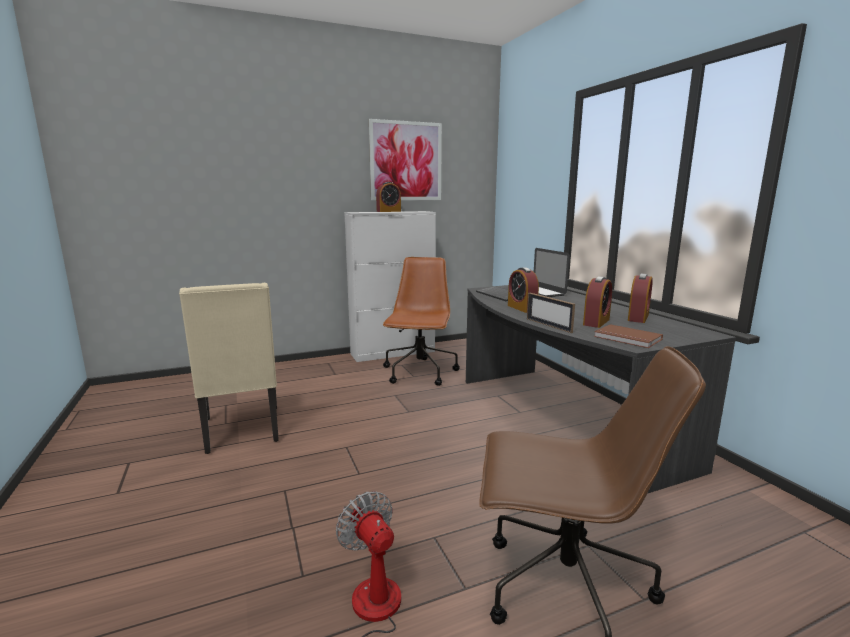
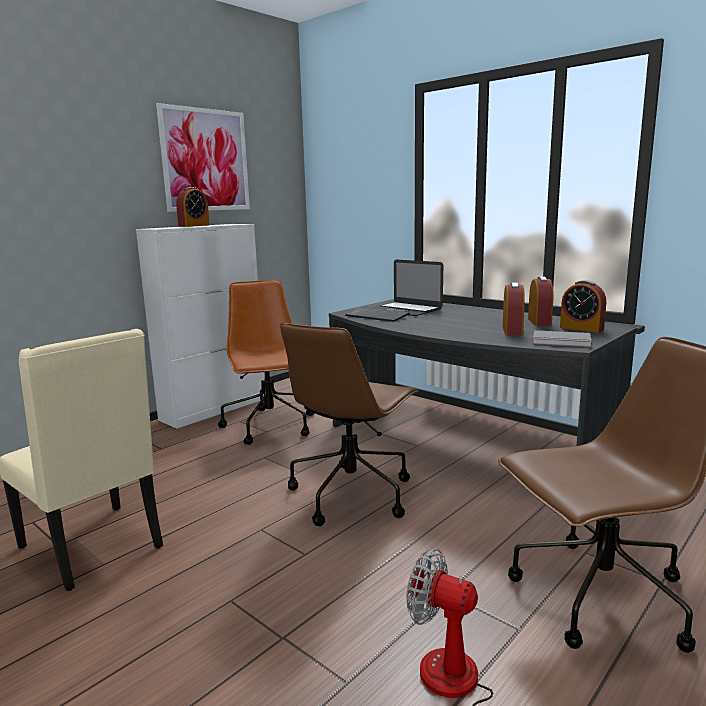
camera: 25 degrees left, 0 degrees up
(432, 437) = (352, 493): none -> brown office chair
(522, 308) = (422, 326): alarm clock -> alarm clock (581, 328)
(548, 325) = (476, 339): picture frame -> none
(627, 338) = (561, 341): brown book -> grey book

